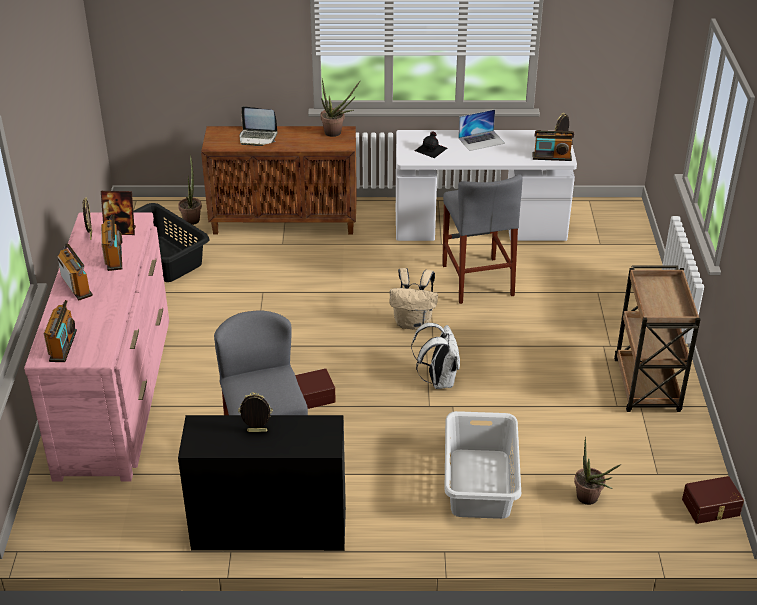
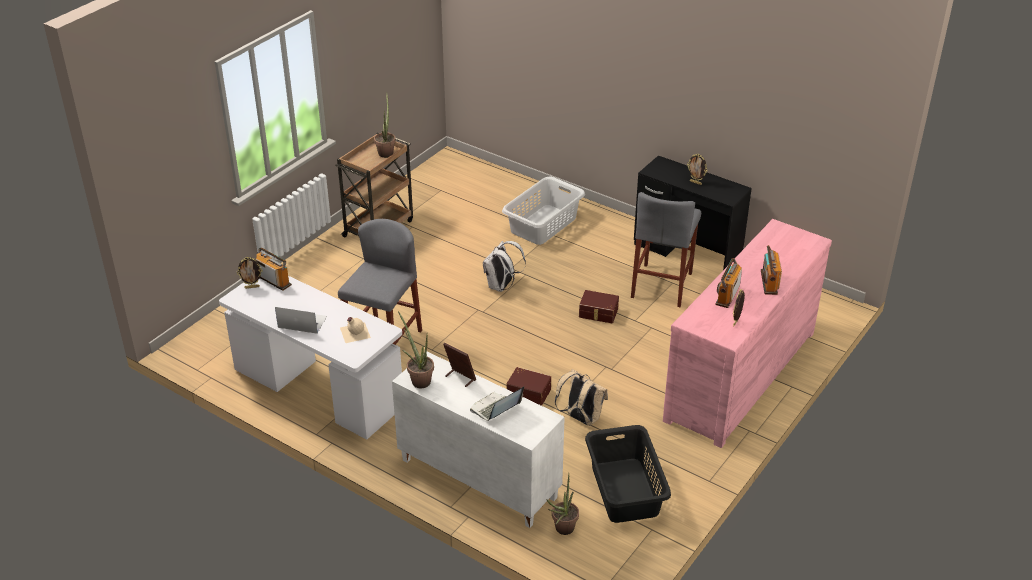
camera: 145 degrees left, 0 degrees up
(63, 346) = (798, 243): radio -> none
(120, 231) = (708, 317): picture frame -> picture frame (460, 378)
(258, 137) = (495, 409): laptop -> laptop turned 90 degrees counterclockwise
(285, 222) = (477, 479): brown cabinet -> white cabinet
(413, 323) = (472, 331): beige backpack -> beige backpack (581, 418)
(431, 149) = (354, 332): black bottle -> beige bottle
(590, 500) = (493, 194): potted plant -> potted plant (386, 152)
(711, 508) = (436, 167): brown storage box -> brown storage box (529, 392)

